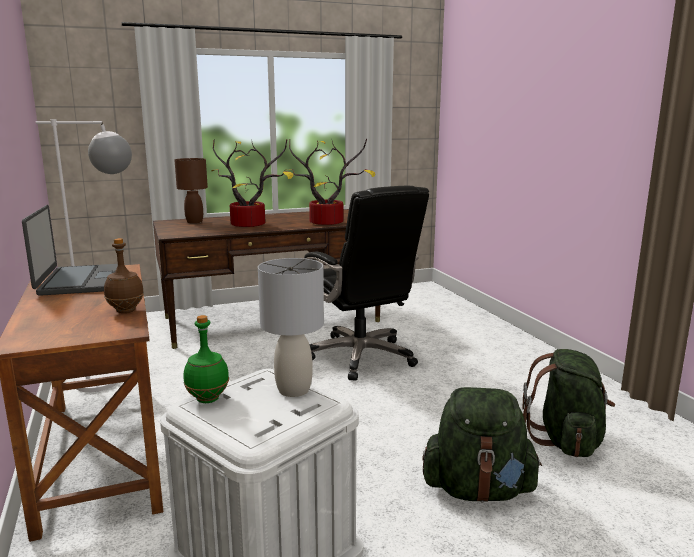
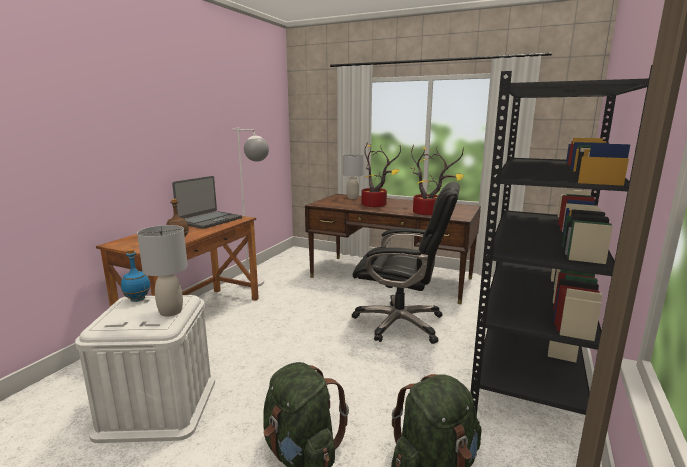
camera: 45 degrees right, 0 degrees up
(194, 222) = (352, 198): brown table lamp -> grey table lamp
(208, 399) = (138, 299): green bottle -> blue bottle
(361, 356) = (400, 323): black office chair -> black office chair turned 90 degrees counterclockwise
(510, 353) = (528, 373): none -> black bookcase

